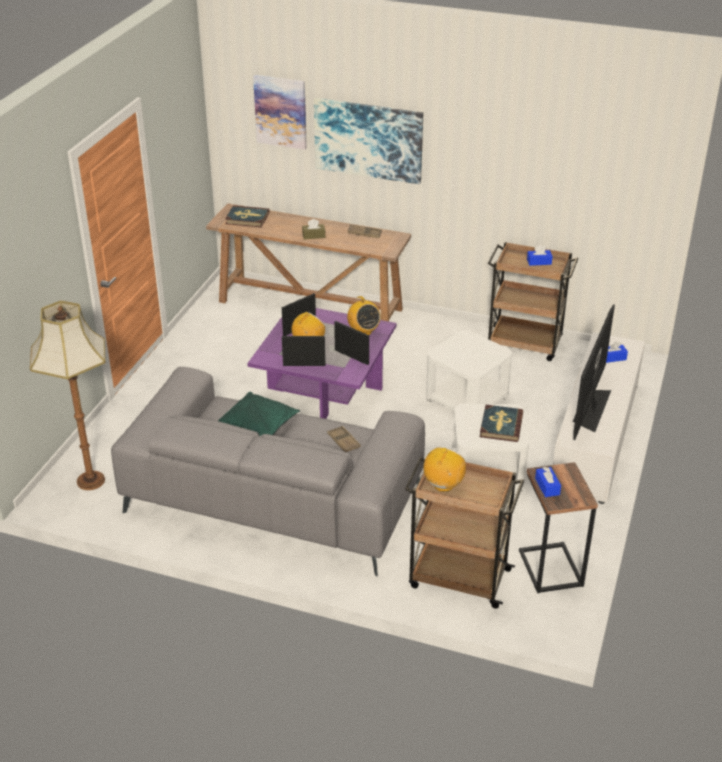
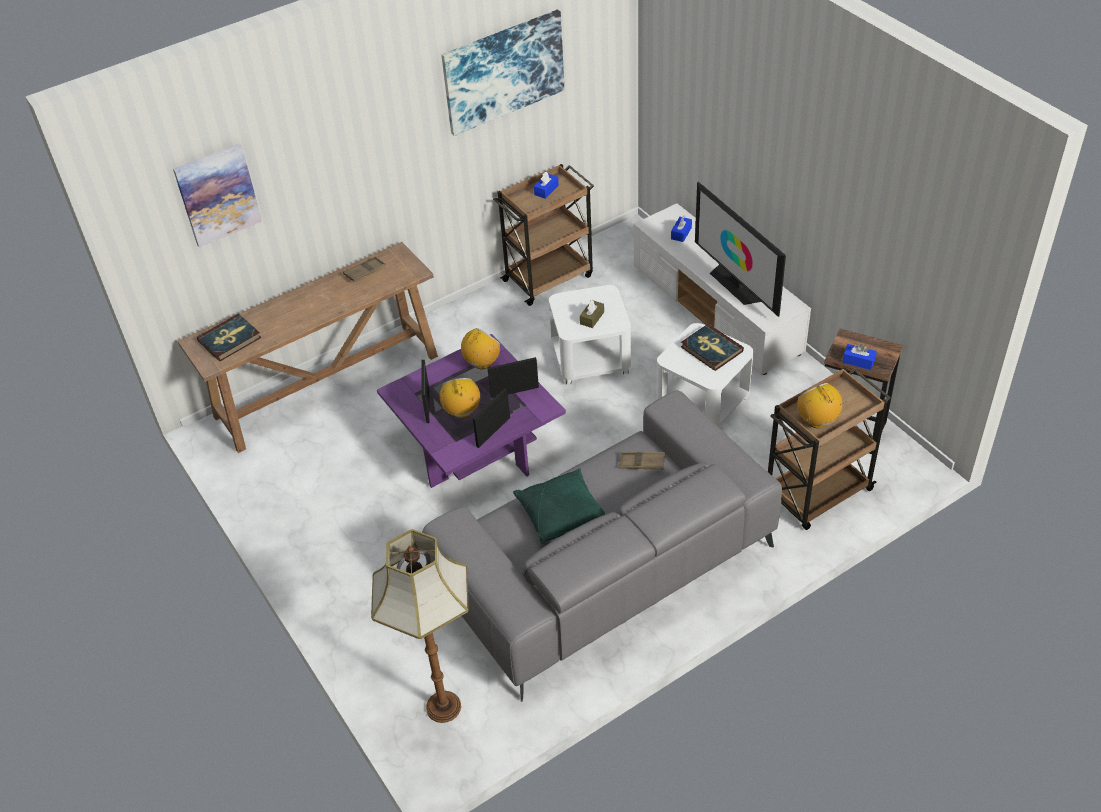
camera: 50 degrees left, 10 degrees up
(313, 236) = (325, 308): brown tissue box -> brown tissue box (592, 318)
(363, 331) = (482, 363): radio -> radio turned 60 degrees counterclockwise
(368, 140) = (331, 168): picture -> picture (503, 71)

